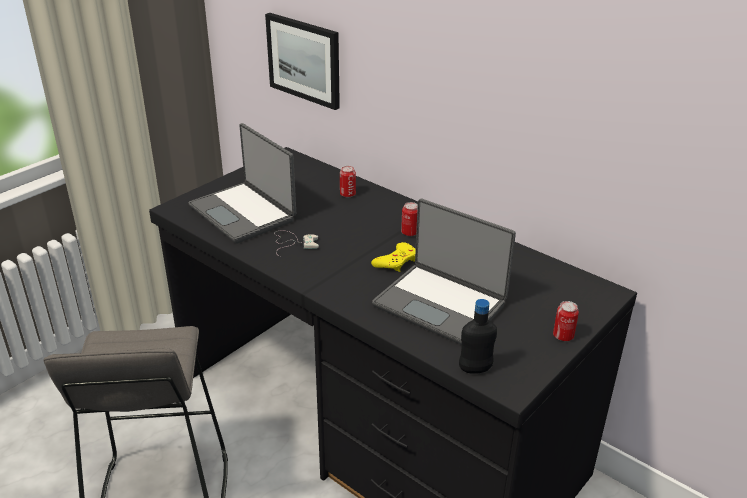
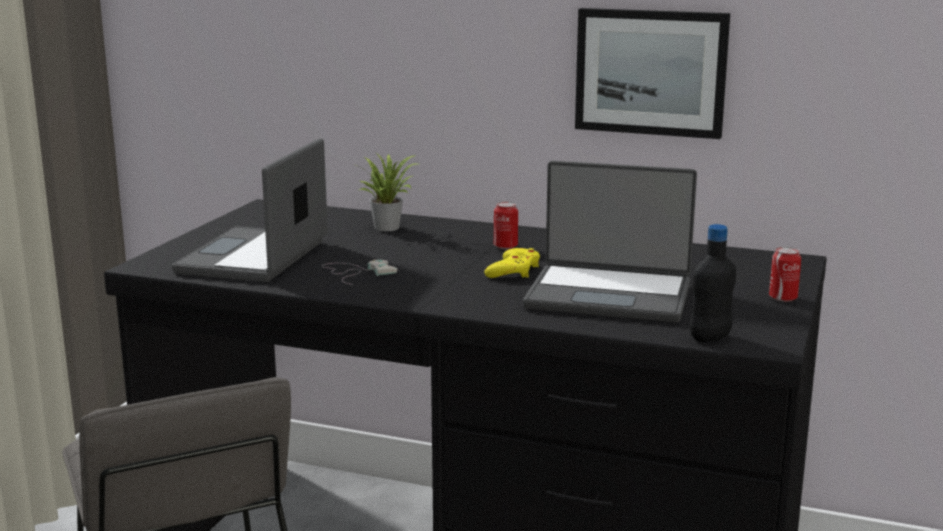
camera: 20 degrees left, 15 degrees down
(244, 213) = (256, 257): laptop -> laptop turned 75 degrees clockwise
(304, 60) = (285, 61): picture -> picture (651, 72)
(347, 194) = (388, 227): can -> potted plant

